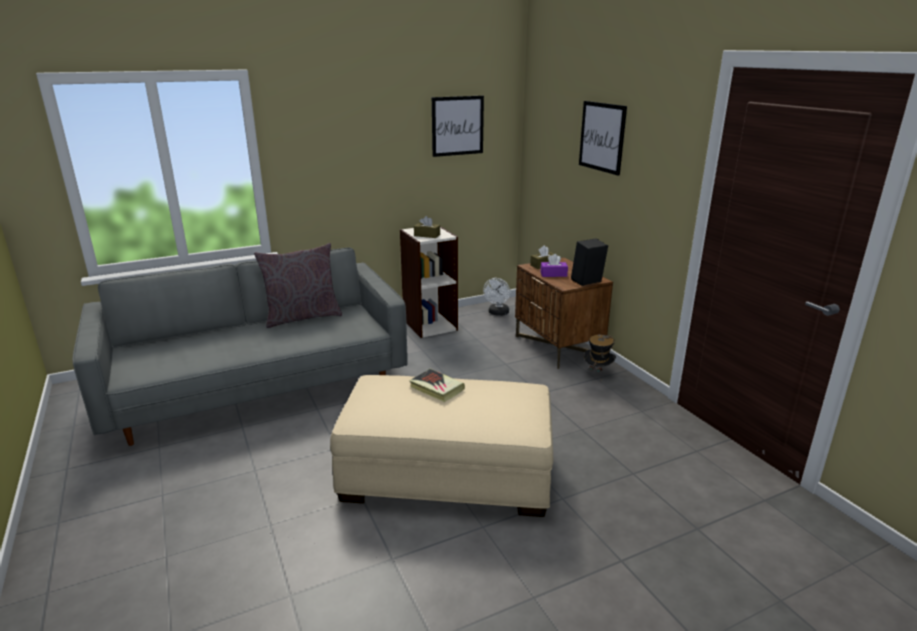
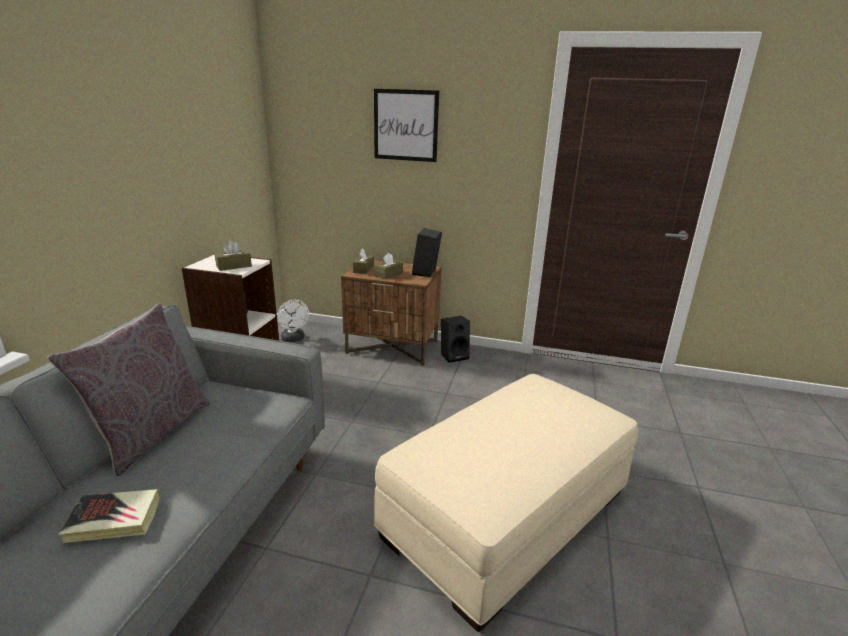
camera: 50 degrees left, 0 degrees up
(436, 388) = (485, 424): book -> book (114, 519)
(457, 126) = (214, 123): picture -> none
(553, 274) = (389, 274): purple tissue box -> brown tissue box
(597, 373) = (454, 355): hat -> black speaker

